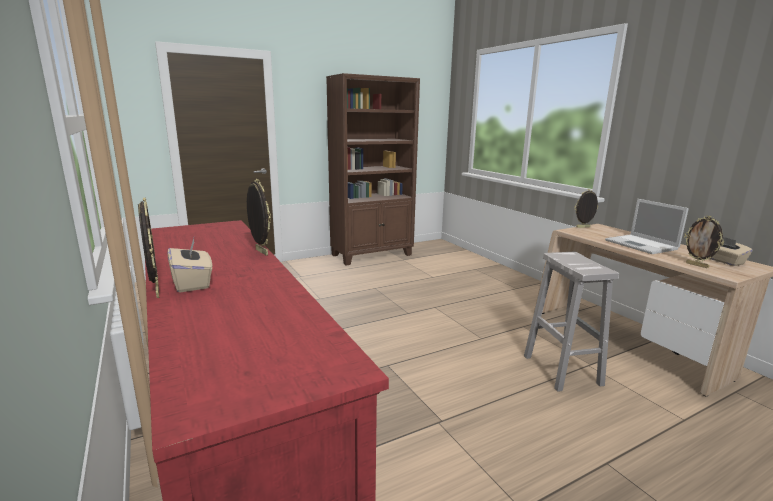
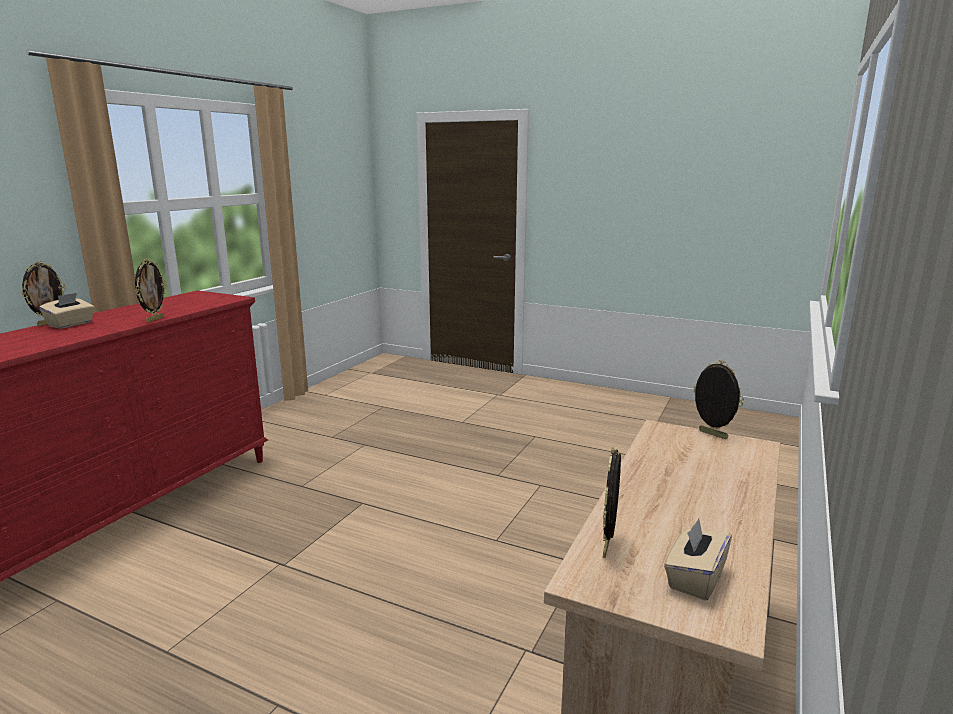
camera: 55 degrees right, 0 degrees up
(372, 255) = (631, 402): brown bookcase -> none
(560, 369) = (482, 624): white stool -> none
(642, 245) = (676, 490): laptop -> none

